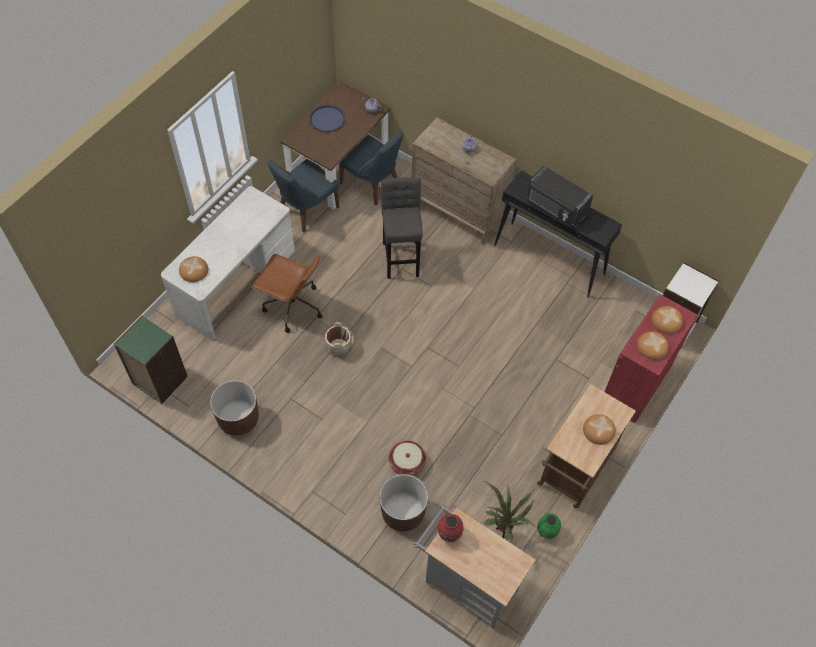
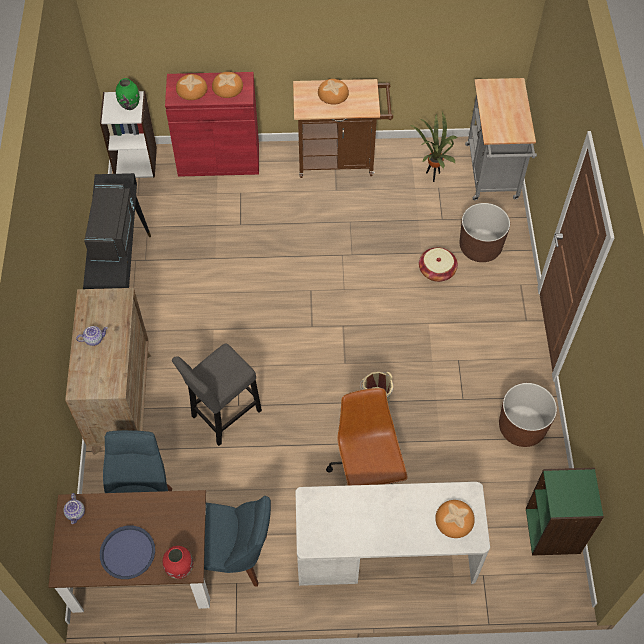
camera: 125 degrees left, 0 degrees up
(449, 533) = (508, 135): red vase -> red vase (180, 569)
(547, 531) = (405, 151): green vase -> green vase (130, 105)

